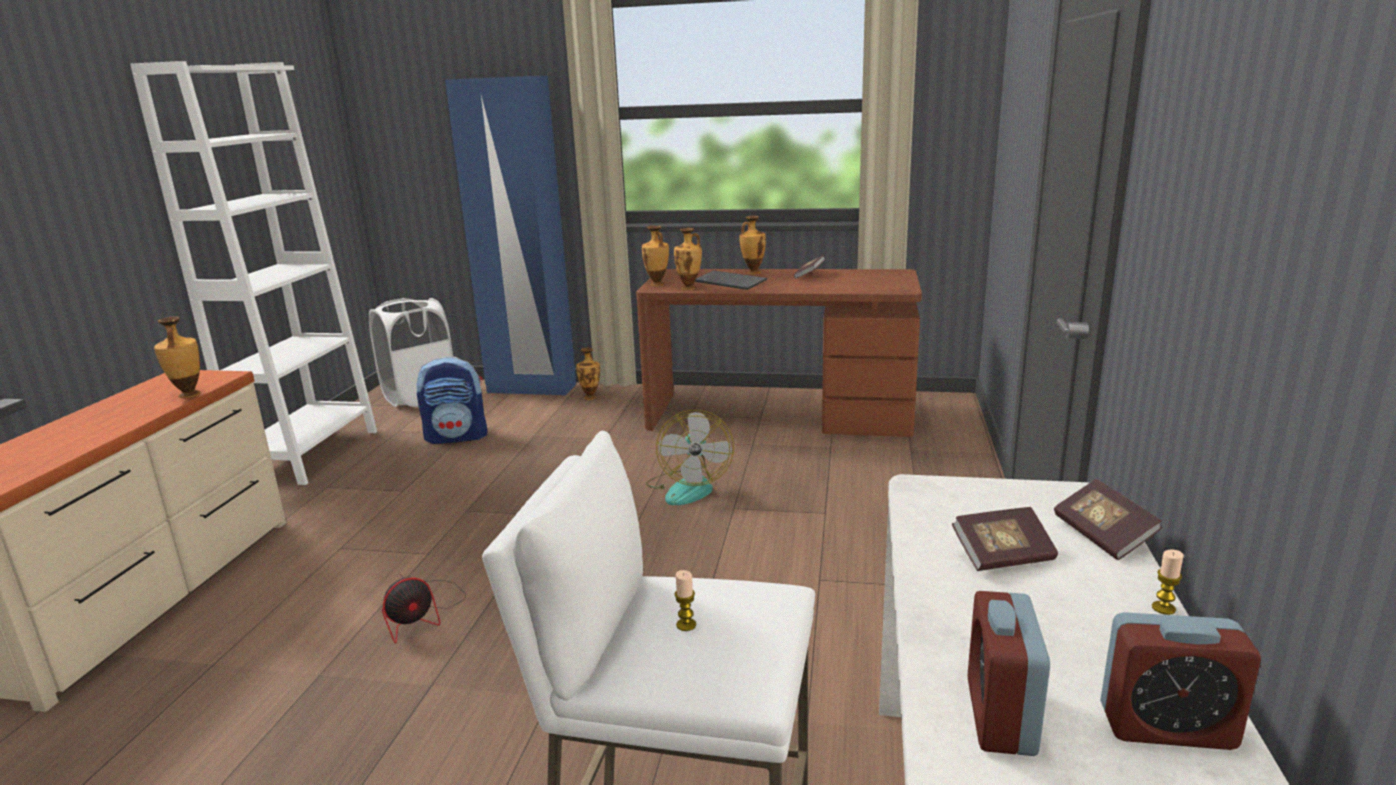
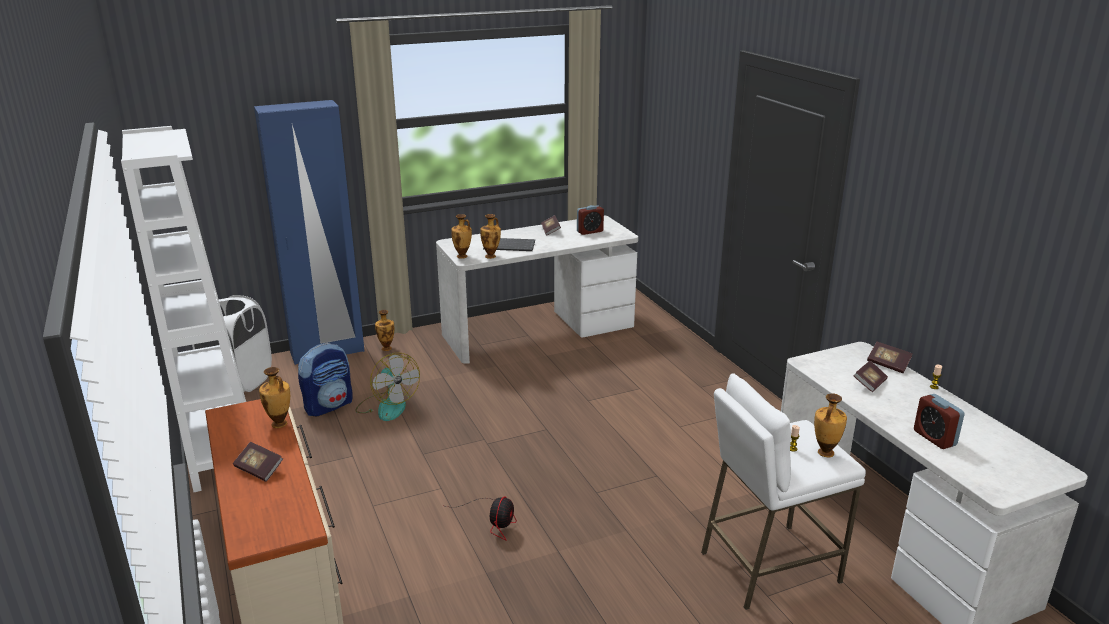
camera: 35 degrees left, 5 degrees up
(81, 429) = (259, 469): none -> book
(688, 487) = (545, 395): fan -> fan (387, 406)
(753, 272) = (510, 234): vase -> vase (825, 453)
(780, 415) = (538, 330): brown desk -> white desk
(1166, 727) = (973, 424): alarm clock -> alarm clock (590, 231)

